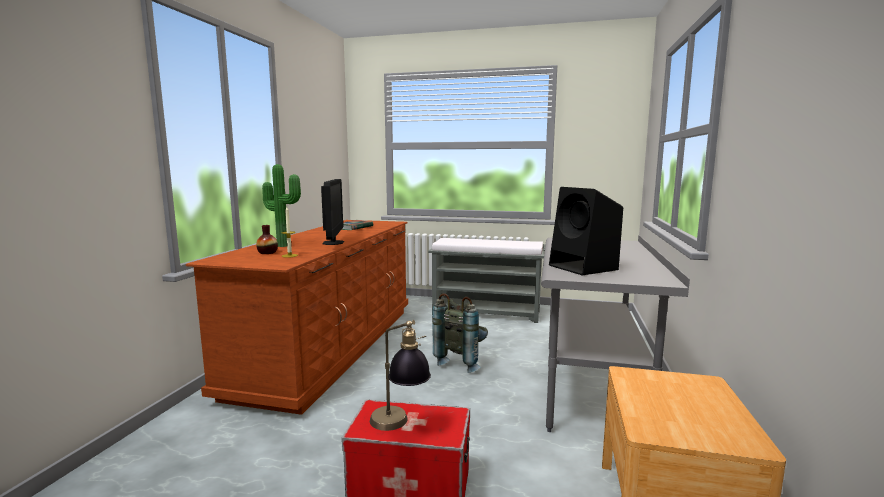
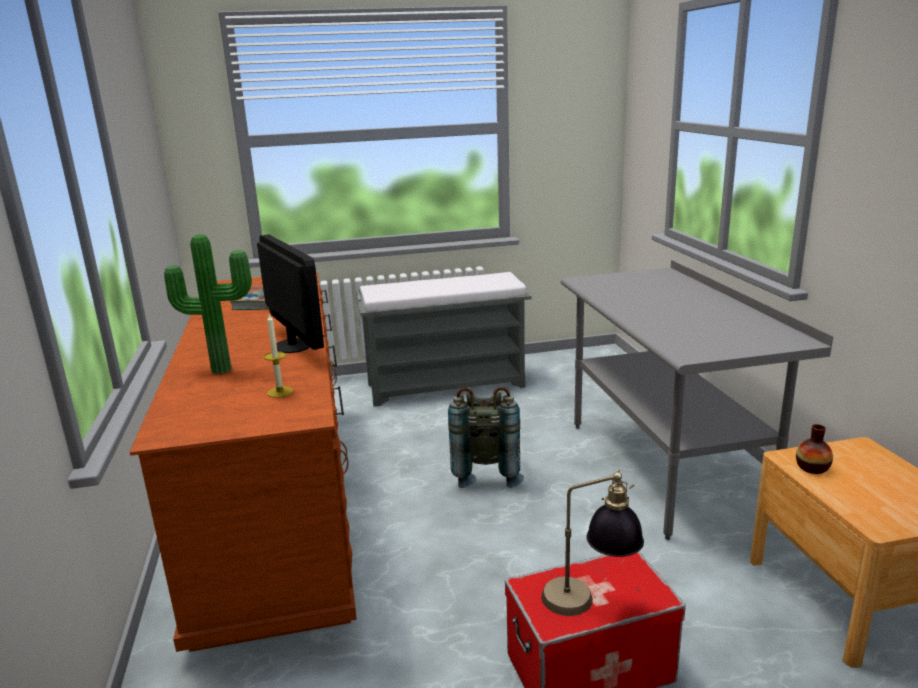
camera: 25 degrees left, 10 degrees up
(267, 253) = (228, 393): vase -> vase (812, 468)
(584, 268) = (692, 333): black speaker -> none

